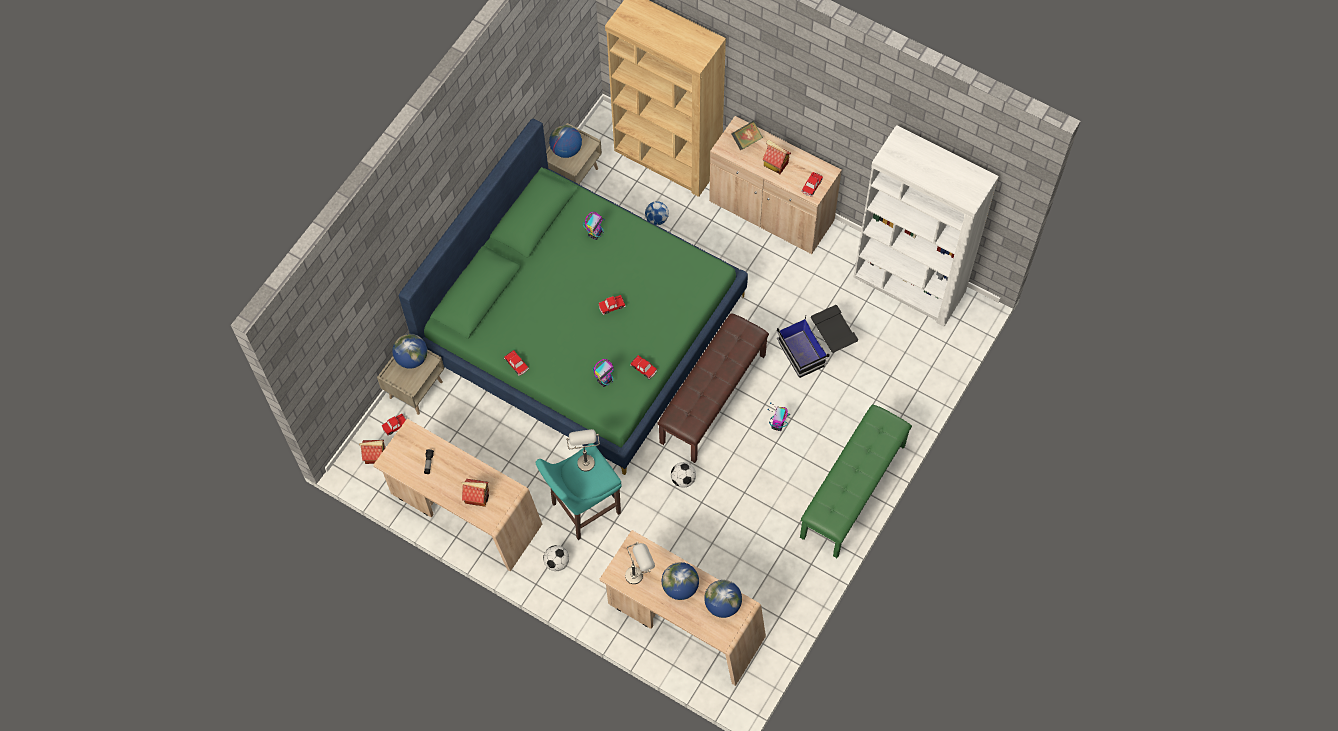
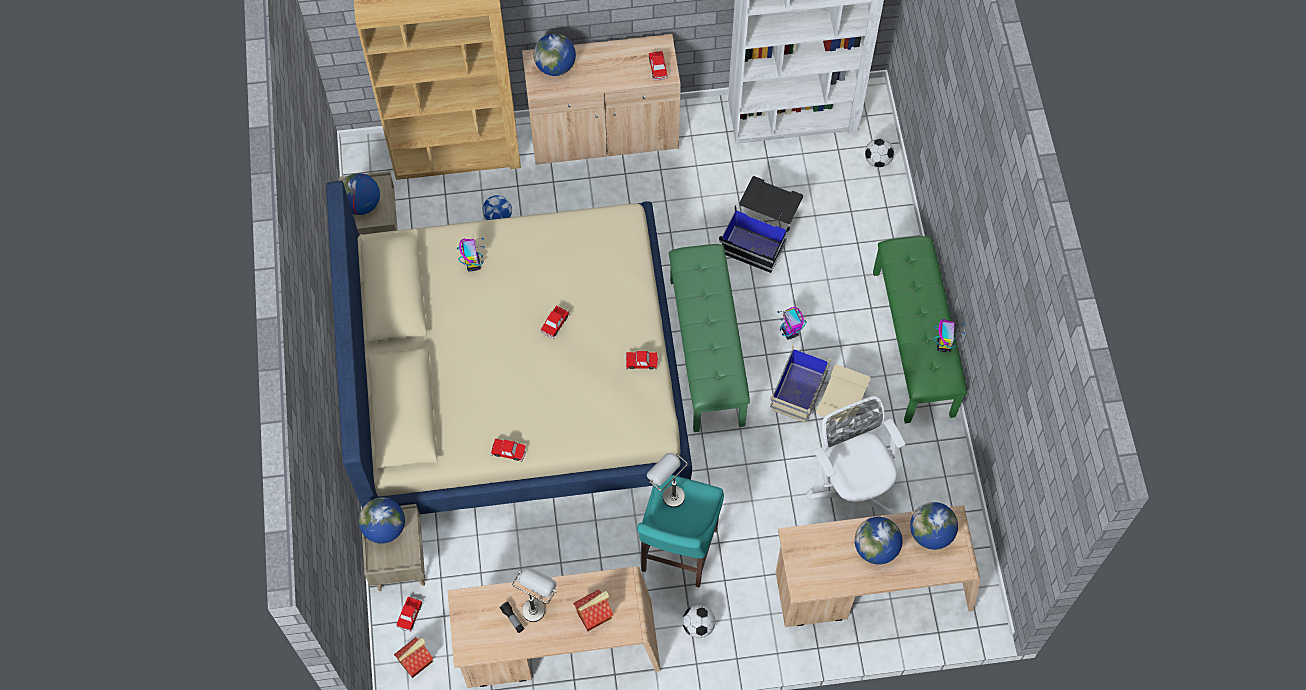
camera: 40 degrees left, 0 degrees up
(582, 326) = (516, 374): green bed -> beige bed
(605, 380) = (614, 401): toy robot -> toy robot (943, 345)
(639, 573) = (824, 565): grey table lamp -> grey table lamp (536, 603)
(683, 479) = (748, 450): football -> football (877, 160)
(712, 398) = (705, 351): brown bench -> green bench
(725, 554) = (850, 492): none -> white office chair
(746, 140) = (555, 66): book -> globe
(756, 482) = (818, 401): none -> beige storage box
(775, 164) = (604, 70): toy house -> none

